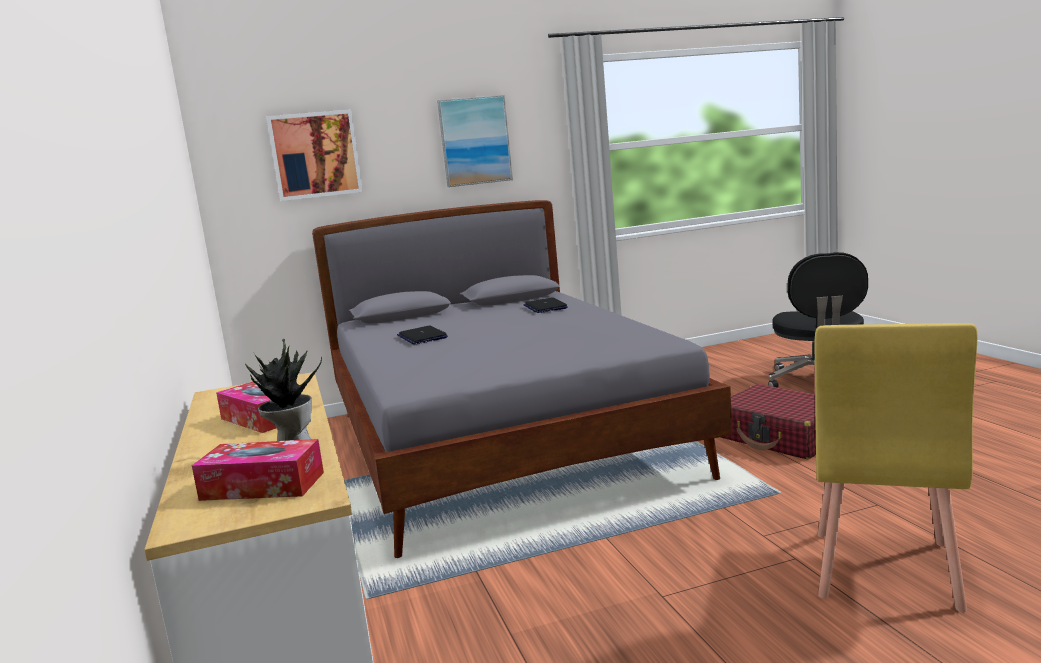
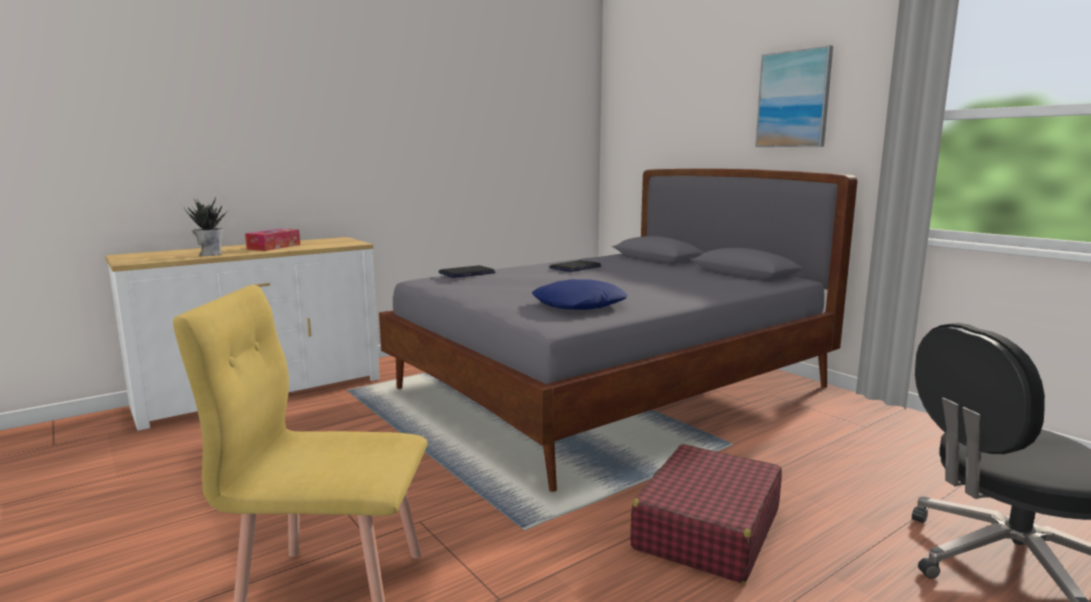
camera: 70 degrees right, 0 degrees up
(262, 486) = (158, 256): tissue box -> none
(315, 155) = (666, 107): picture -> none
(545, 307) = (705, 283): laptop -> laptop (467, 273)
(604, 336) = (579, 305): none -> blue pillow

